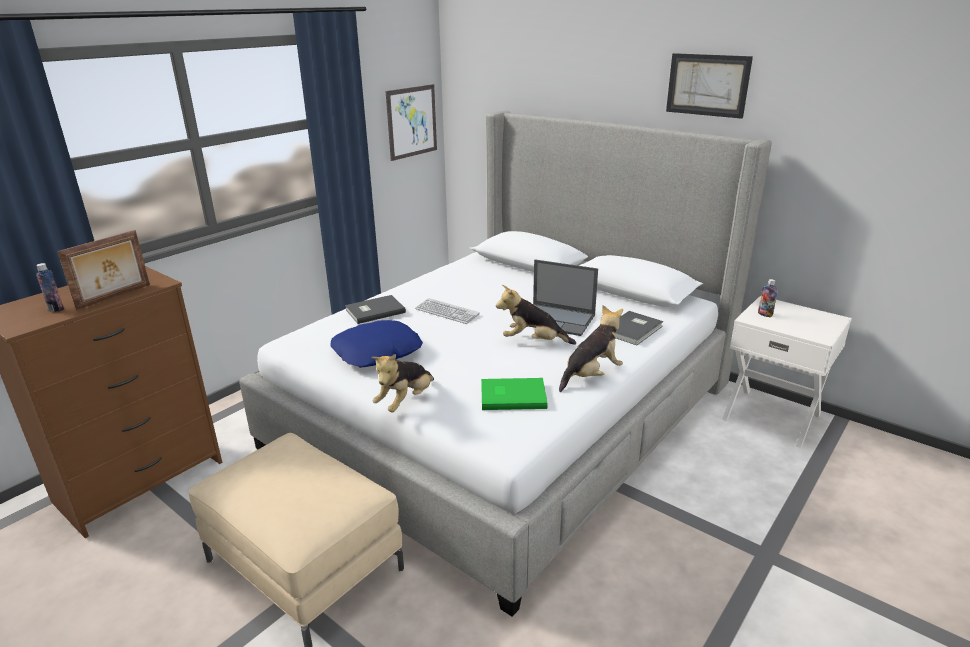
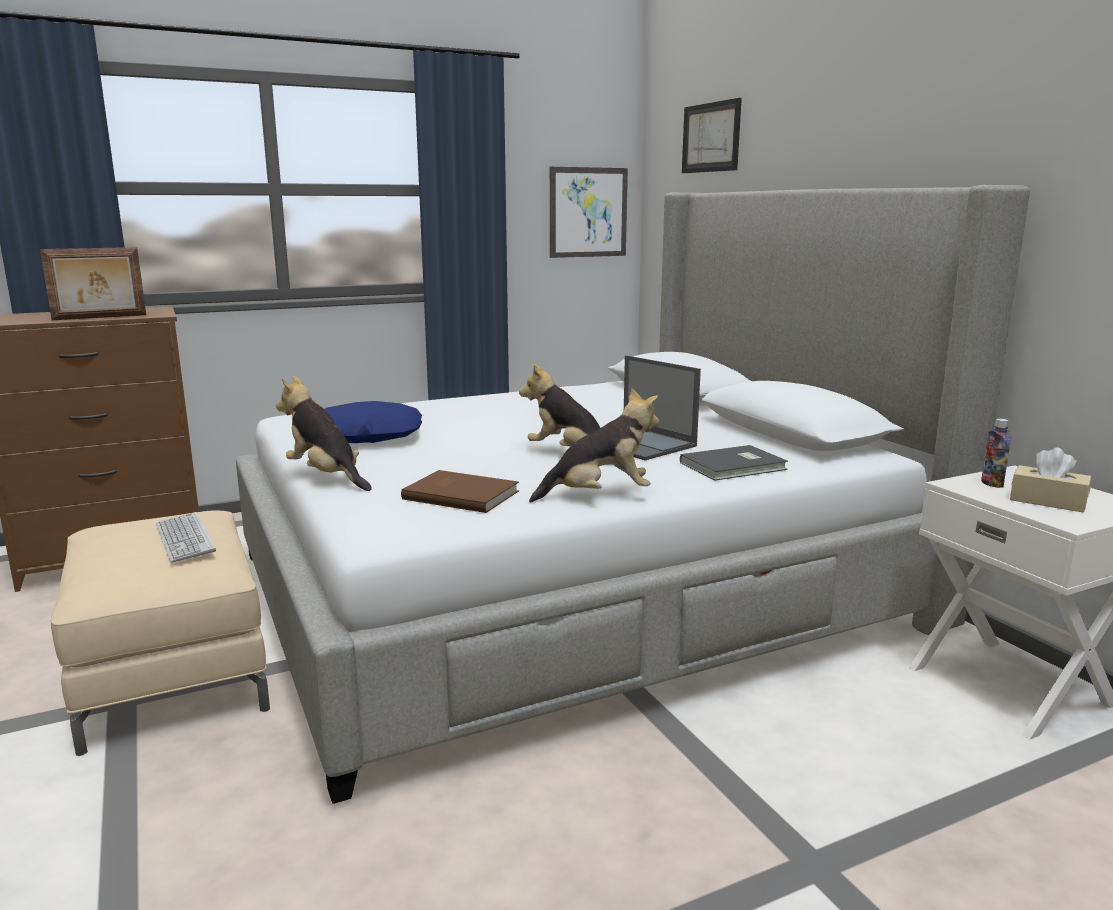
camera: 25 degrees right, 10 degrees down
(56, 309) = (37, 318): bottle -> none
(374, 311) = (417, 405): grey book -> none
(405, 401) = (326, 477): plush toy -> plush toy turned 75 degrees clockwise
(447, 312) = (501, 418): keyboard -> keyboard (184, 539)
(512, 395) = (461, 494): green book -> brown book
(707, 85) = (943, 114): picture -> picture (711, 137)
(799, 323) = (1047, 501): none -> beige tissue box

